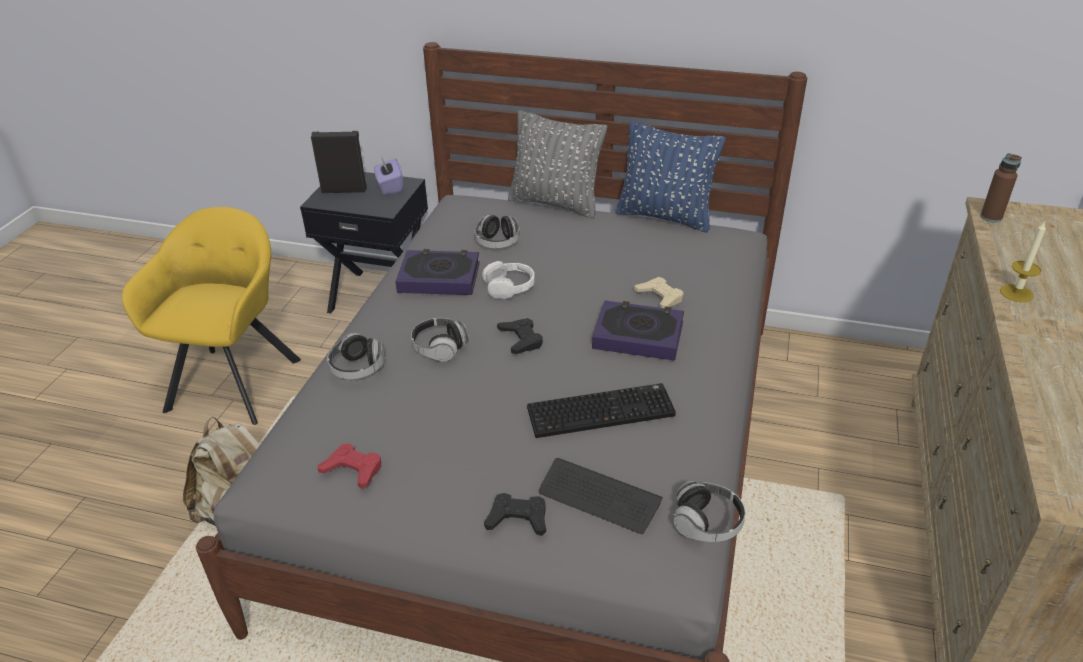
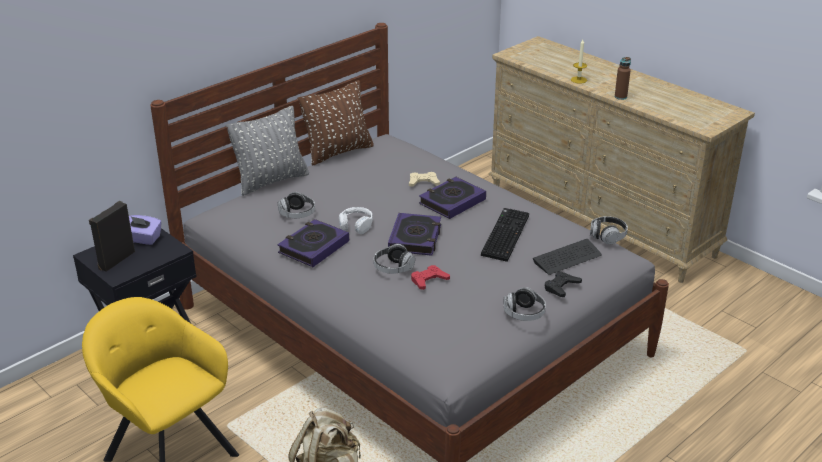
camera: 60 degrees left, 5 degrees down
(353, 469) = (477, 329): red game controller -> red game controller (429, 280)
(358, 368) = (381, 304): headphones -> headphones (524, 314)
(521, 339) = (415, 238): black game controller -> book
(665, 217) = (338, 152): blue pillow -> brown pillow
(991, 217) = (516, 58): brown bottle -> brown bottle (620, 97)

